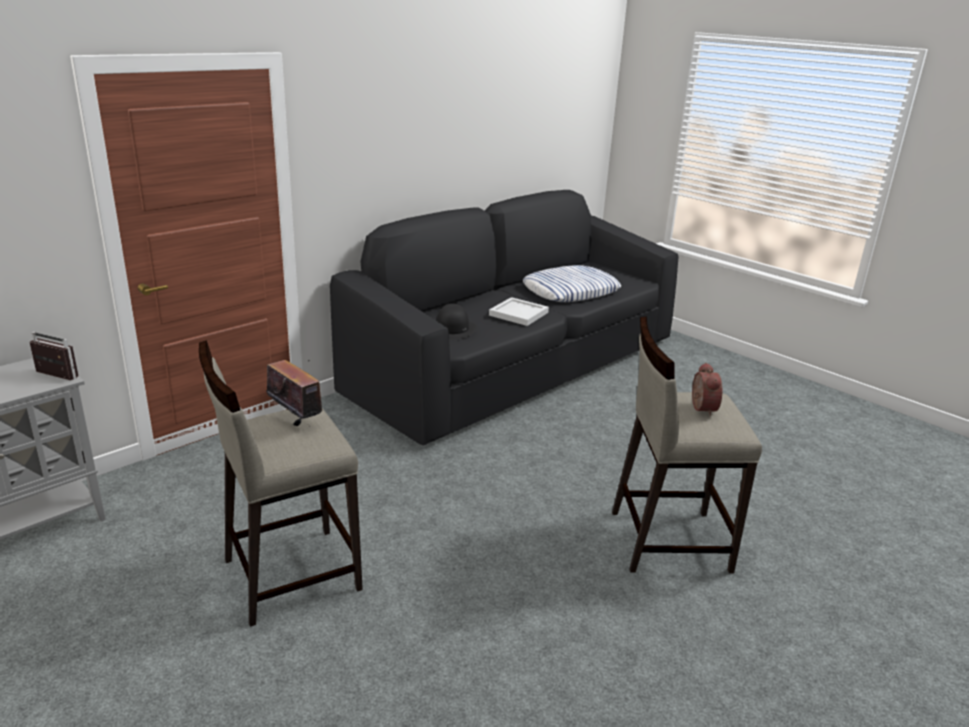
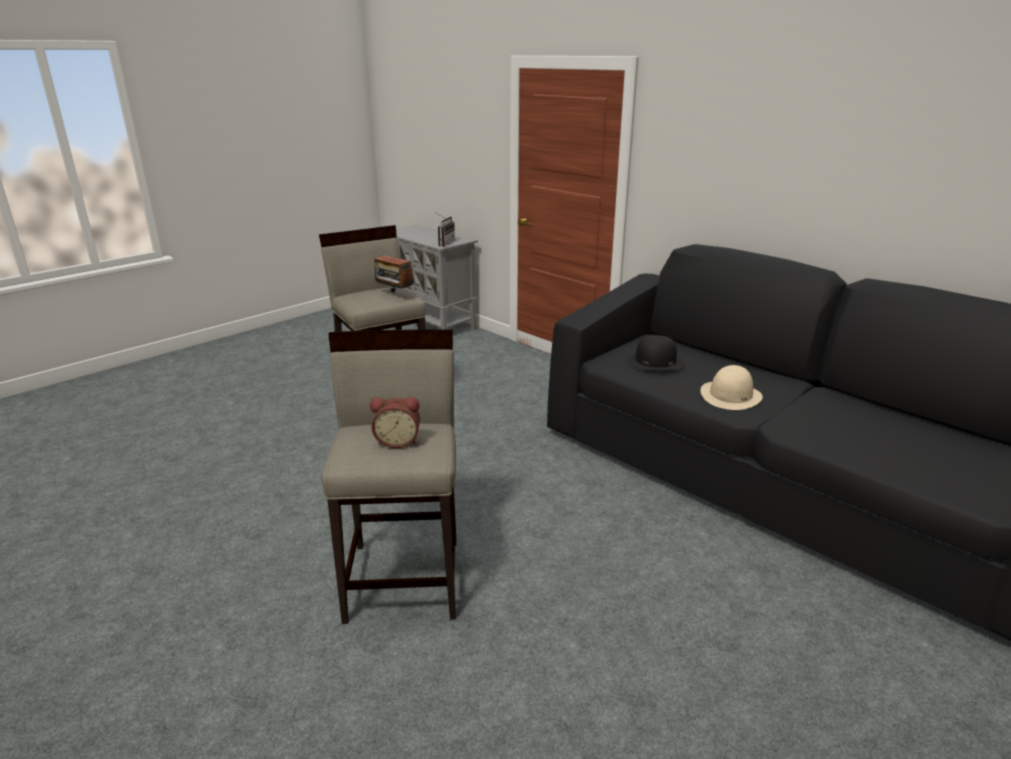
camera: 90 degrees right, 0 degrees up
(296, 419) = (394, 295): radio -> radio turned 90 degrees clockwise
(519, 314) = (730, 395): white tray -> beige hat
(571, 291) = (866, 435): pillow -> none

